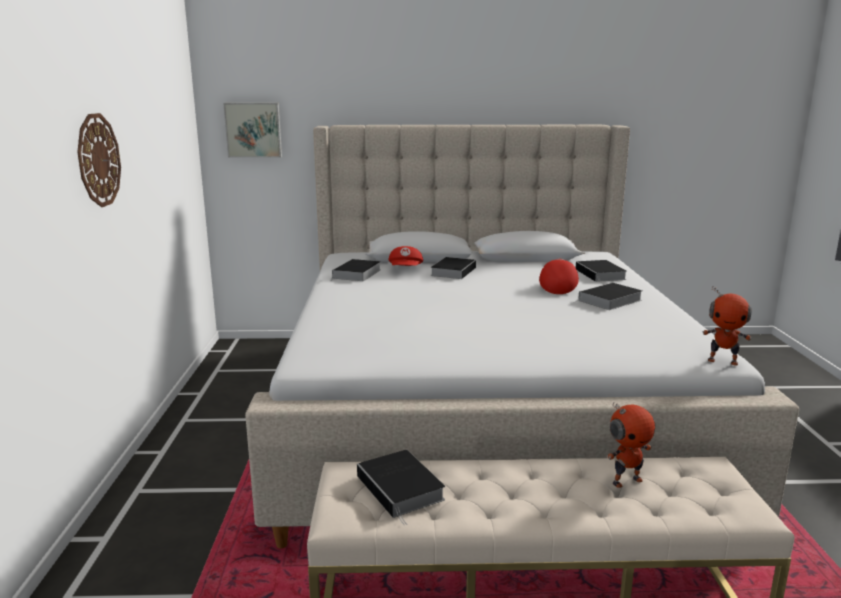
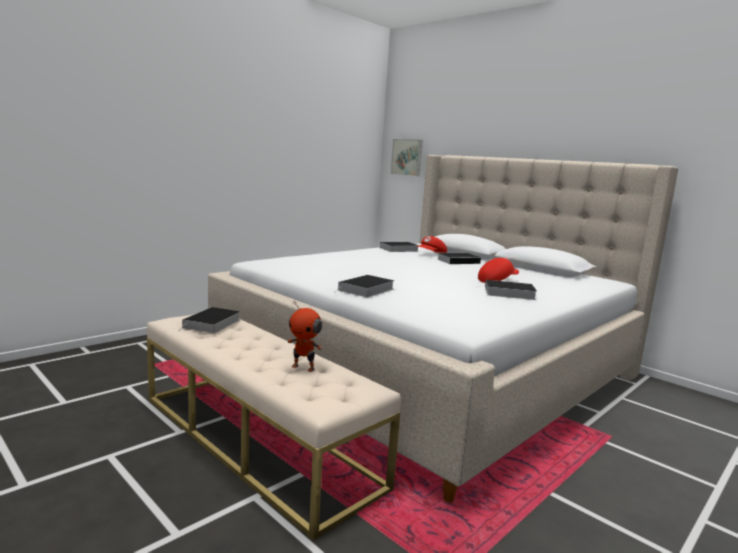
camera: 45 degrees right, 5 degrees down
(98, 160) = (255, 150): wall clock -> none
(601, 275) = (561, 286): book -> book (366, 290)
(723, 361) = (462, 329): toy robot -> none

